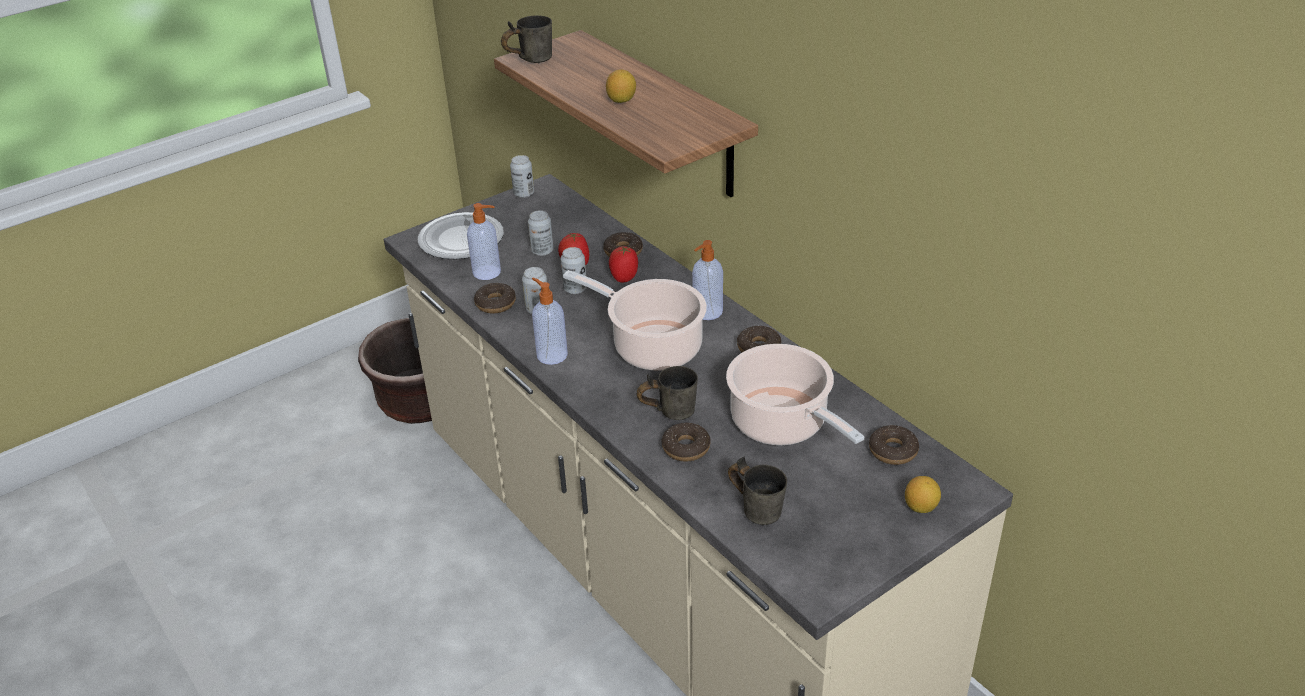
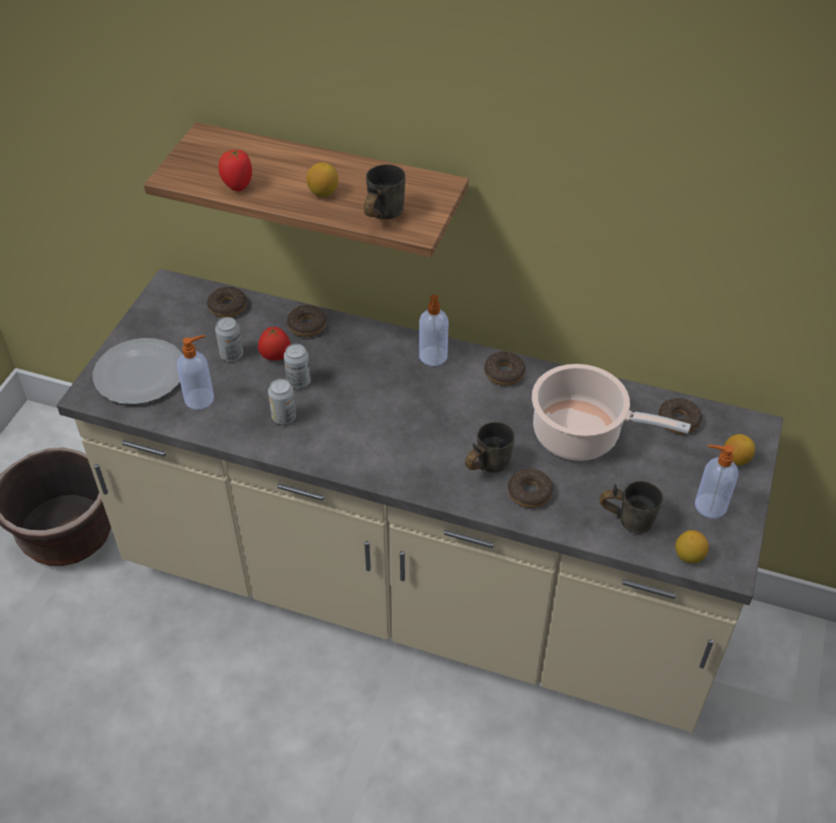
camera: 35 degrees left, 10 degrees up
(495, 303) = (239, 428): donut -> donut (227, 307)
(524, 193) = (155, 300): can -> none
(528, 59) = (182, 174): grey mug -> grey mug (379, 215)
(551, 354) = (339, 457): soap dispenser -> soap dispenser (709, 505)
(624, 278) = (332, 352): tomato -> tomato (237, 185)
(652, 346) = (417, 410): cooking pot -> none
(785, 564) = (688, 556): none -> lemon

